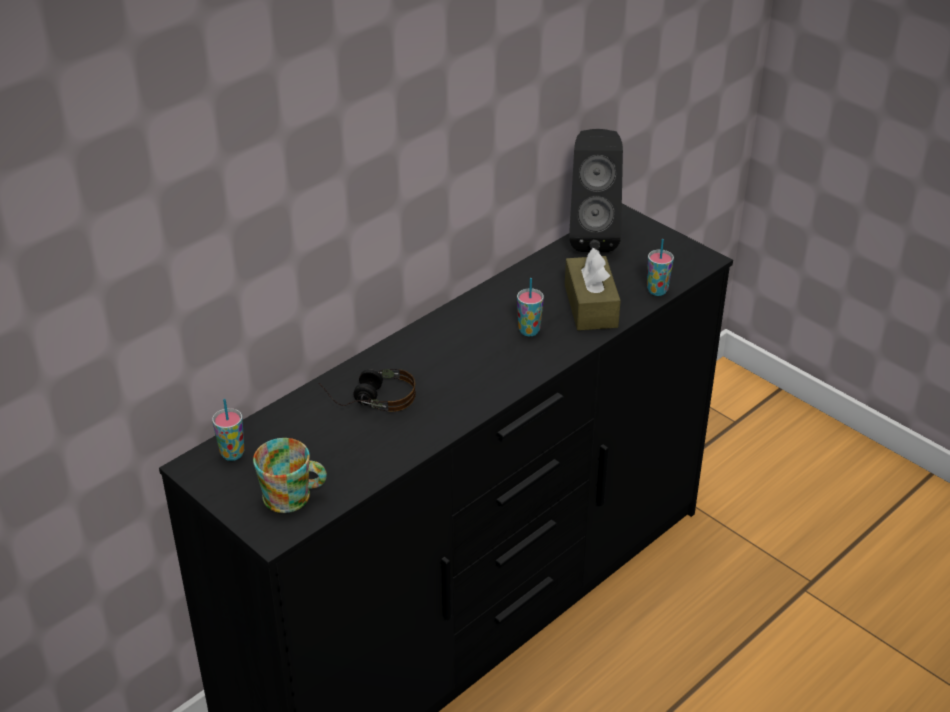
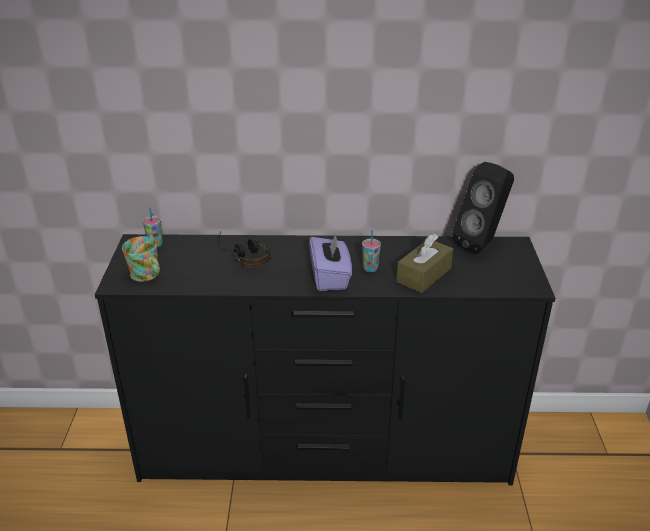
camera: 45 degrees right, 5 degrees down
(504, 366) = (330, 277): none -> purple tissue box
(657, 291) = (476, 288): cup -> none

